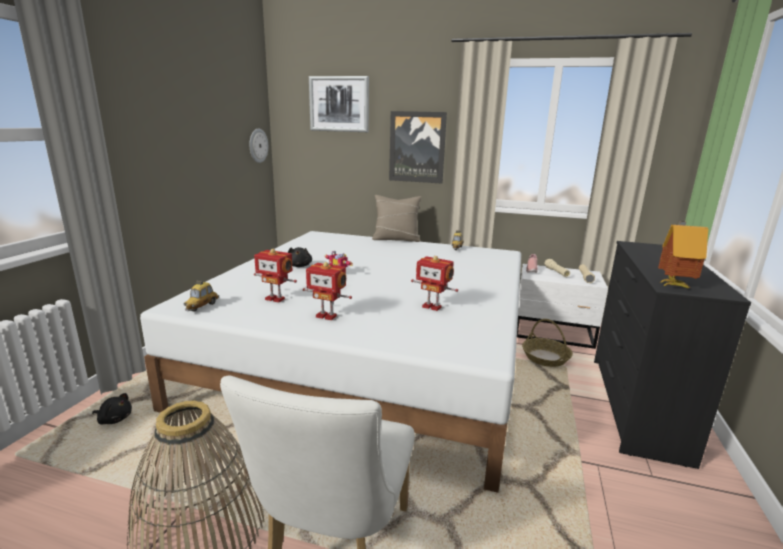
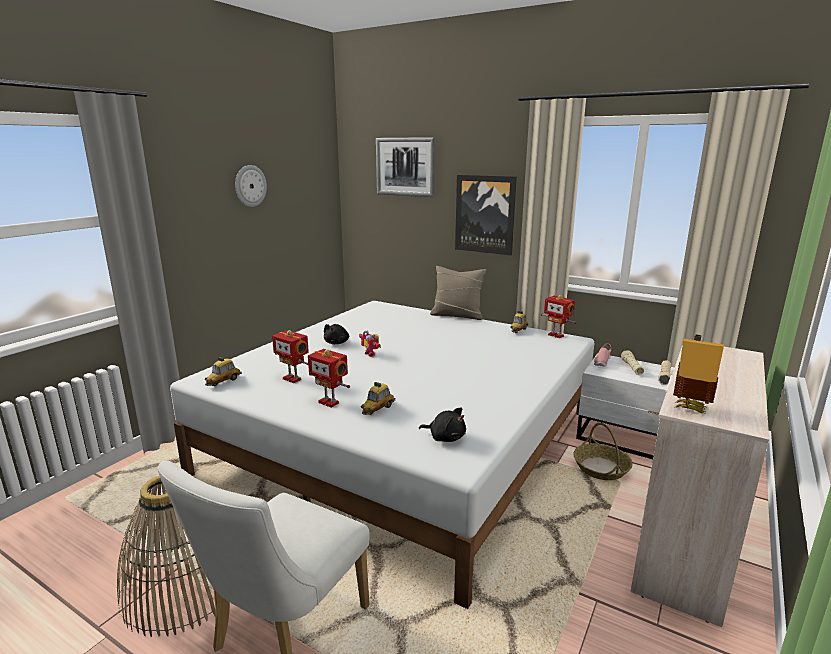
camera: 15 degrees right, 0 degrees up
(114, 419) = (148, 477): black plush toy -> black plush toy (445, 437)
(258, 145) = (323, 210): wall clock -> wall clock (250, 186)
(378, 318) = (378, 409): none -> toy car
(432, 306) = (441, 401): toy robot -> toy robot (556, 335)
(635, 406) = (683, 540): black dresser -> beige dresser

